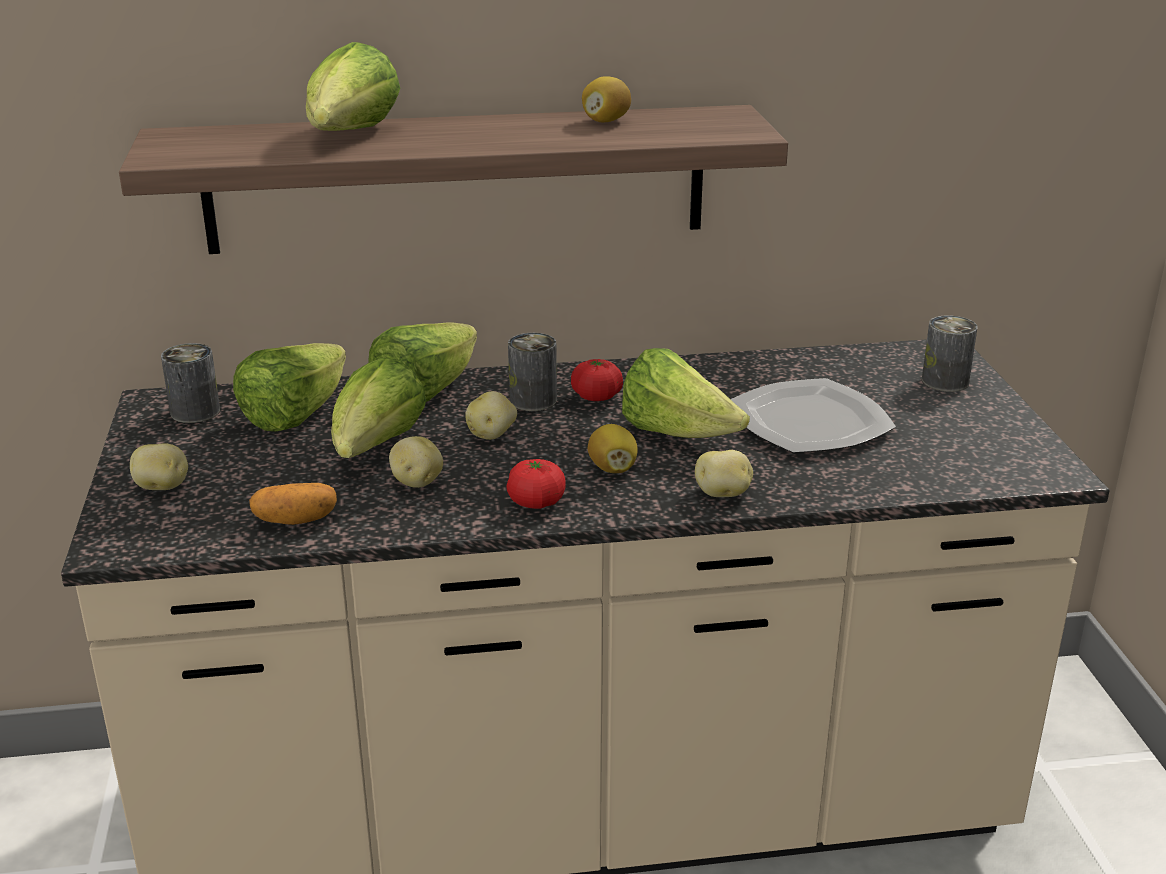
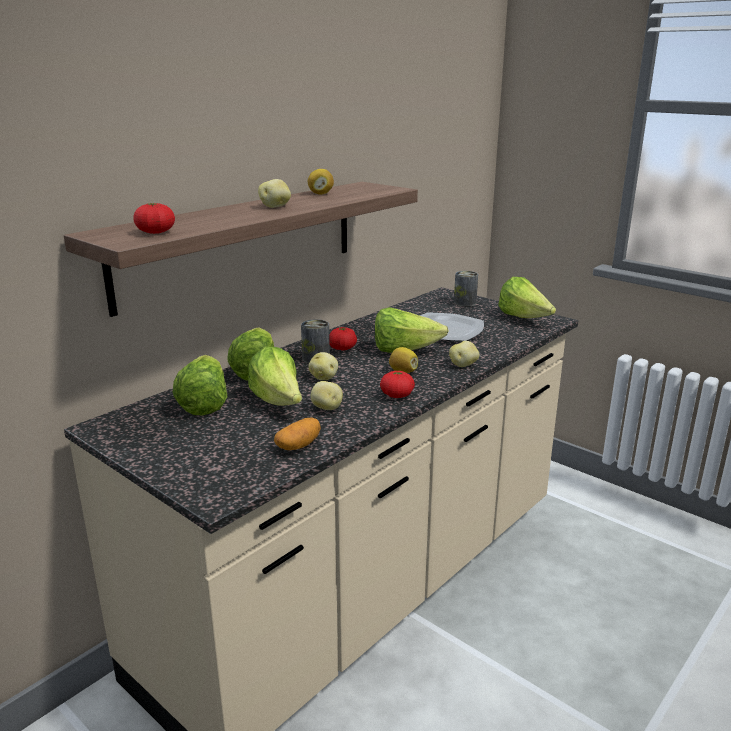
camera: 40 degrees left, 5 degrees down
(162, 487) = (191, 461): potato -> potato (275, 207)
(195, 412) = (138, 422): can -> none
(224, 149) = (156, 232): none -> tomato
(351, 136) = (212, 217): lettuce -> lettuce (524, 318)

